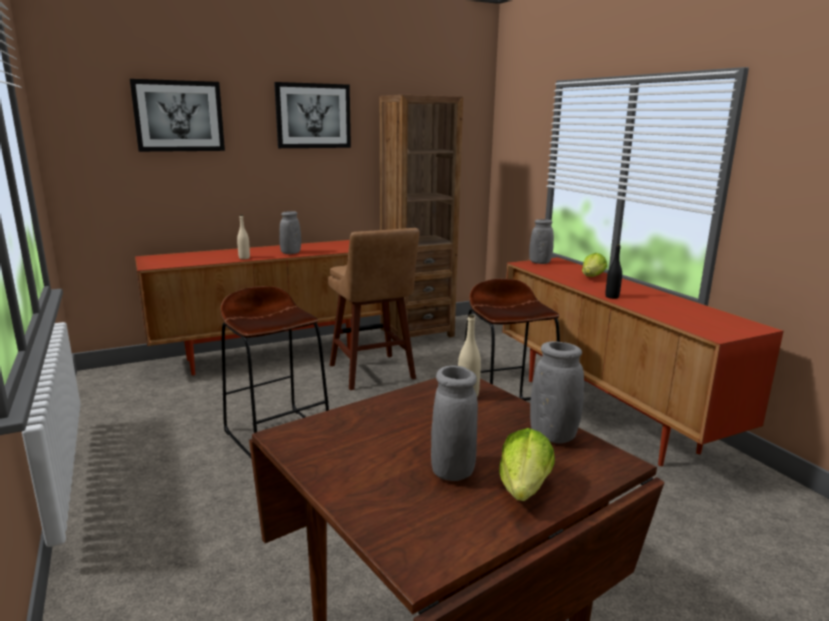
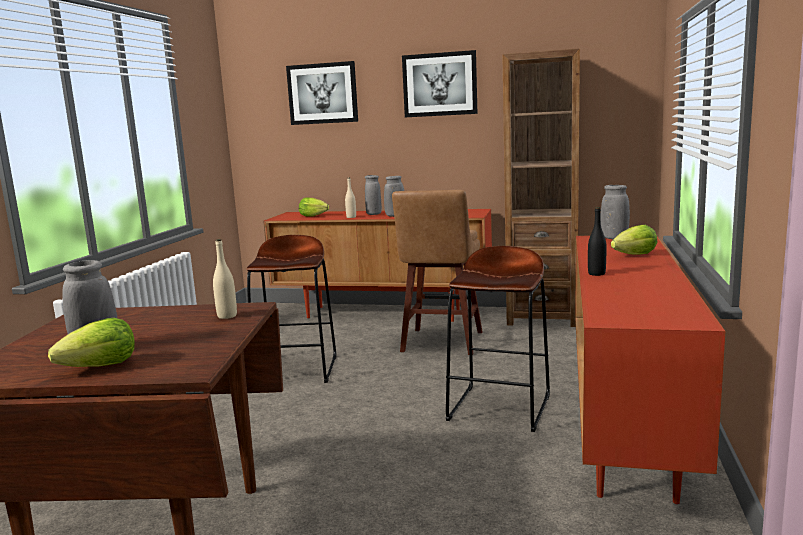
camera: 40 degrees right, 5 degrees down
(191, 260) = (313, 216): none -> lettuce
(553, 435) = (203, 348): grey vase -> grey vase (374, 214)

